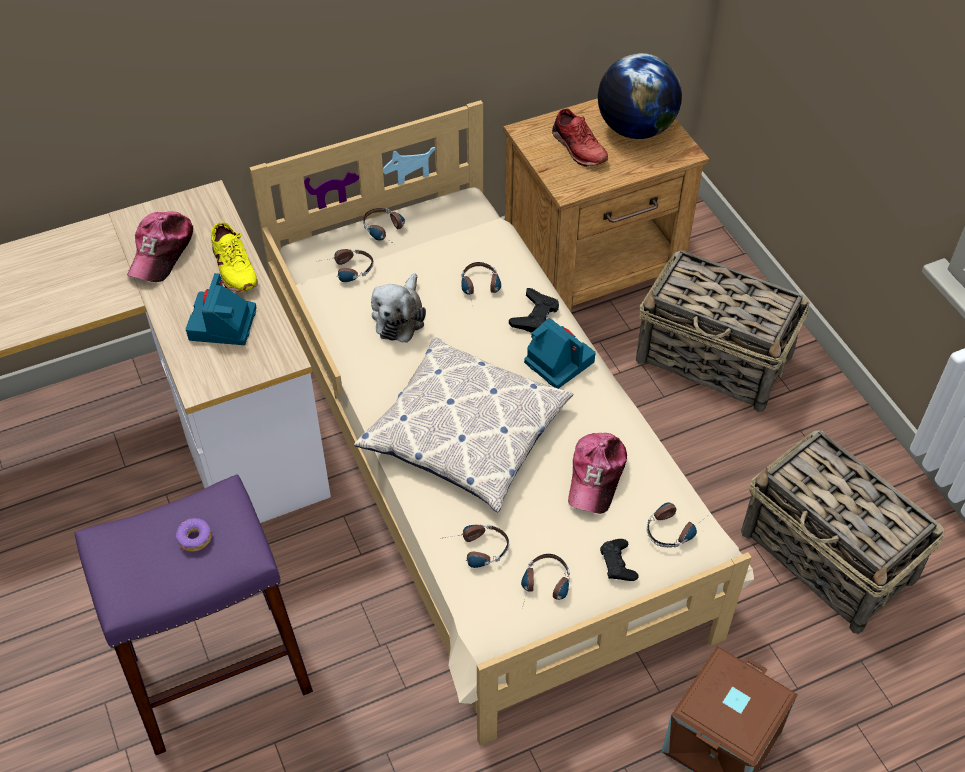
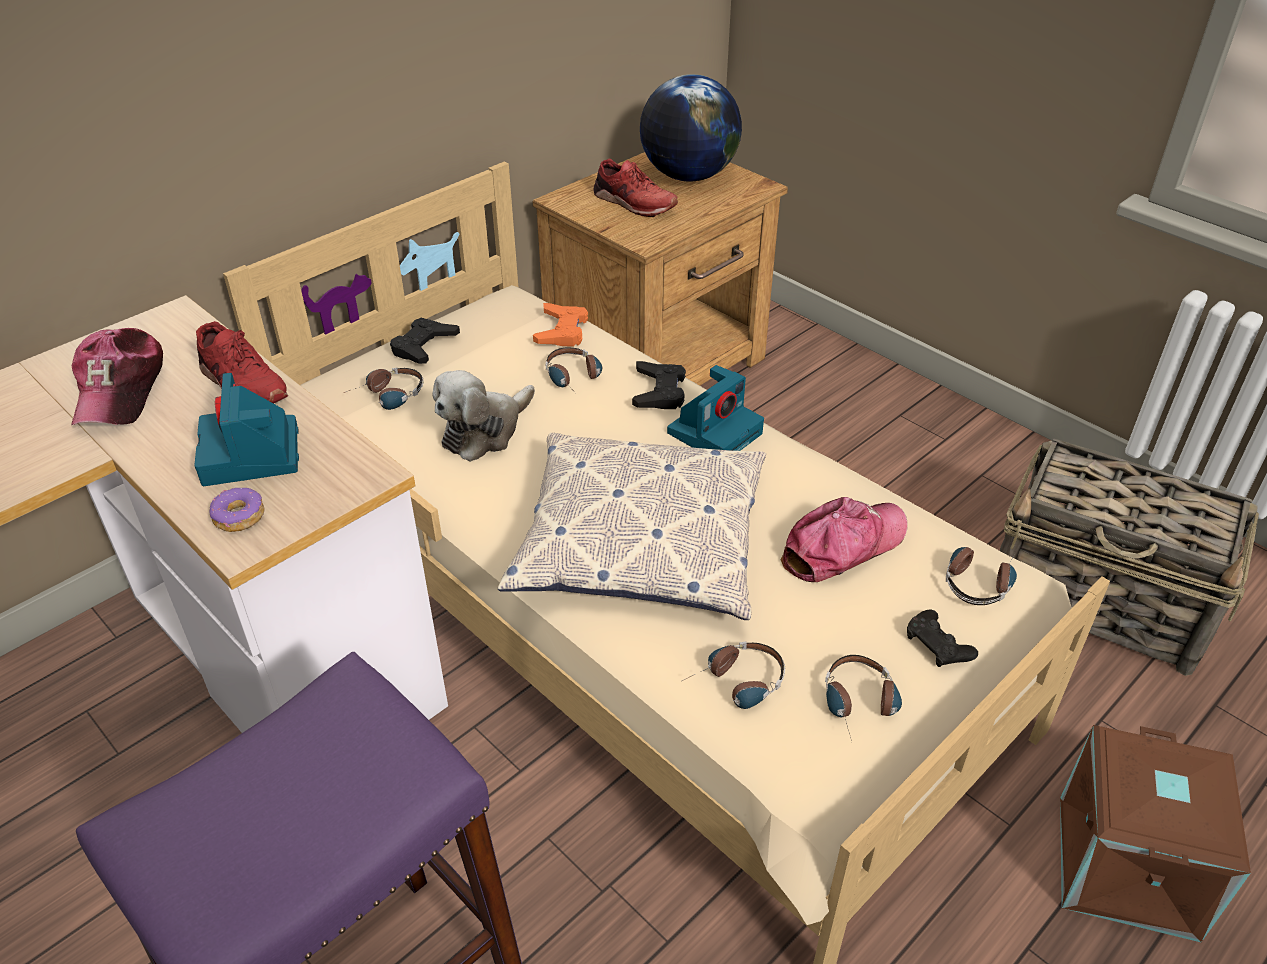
camera: 20 degrees left, 10 degrees down
(194, 539) = (316, 772): donut -> donut (239, 517)
(233, 268) = (242, 385): yellow shoe -> red shoe
(387, 231) = (424, 346): headphones -> black game controller
(400, 317) = (484, 431): plush toy -> plush toy turned 45 degrees clockwise
(490, 243) = (562, 331): none -> orange game controller
(557, 361) = (715, 432): camera -> camera turned 105 degrees clockwise
(596, 476) = (842, 546): cap -> cap turned 120 degrees counterclockwise
(715, 360) = (846, 429): basket -> none

